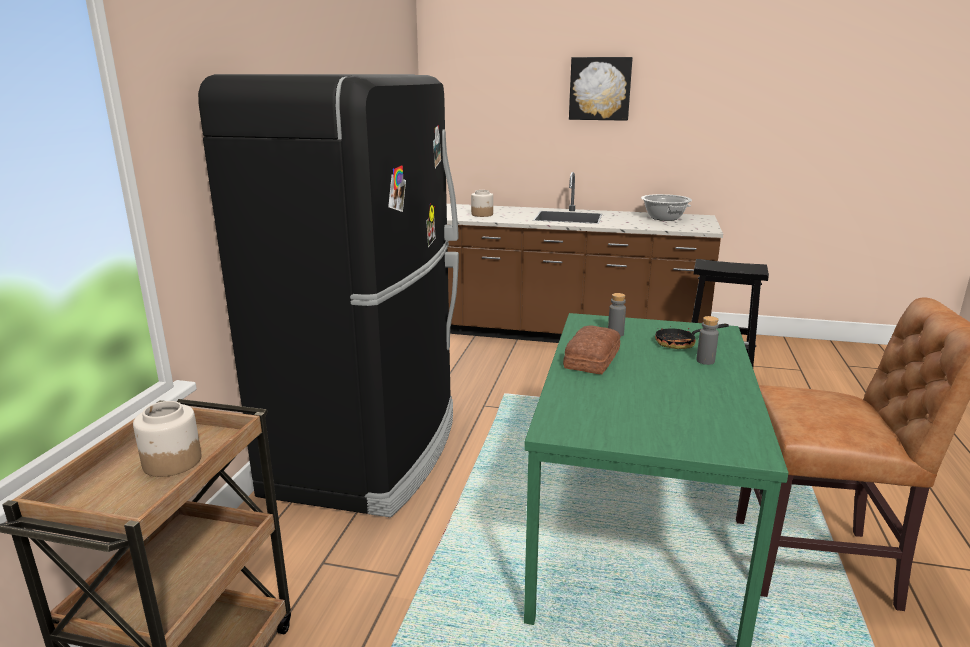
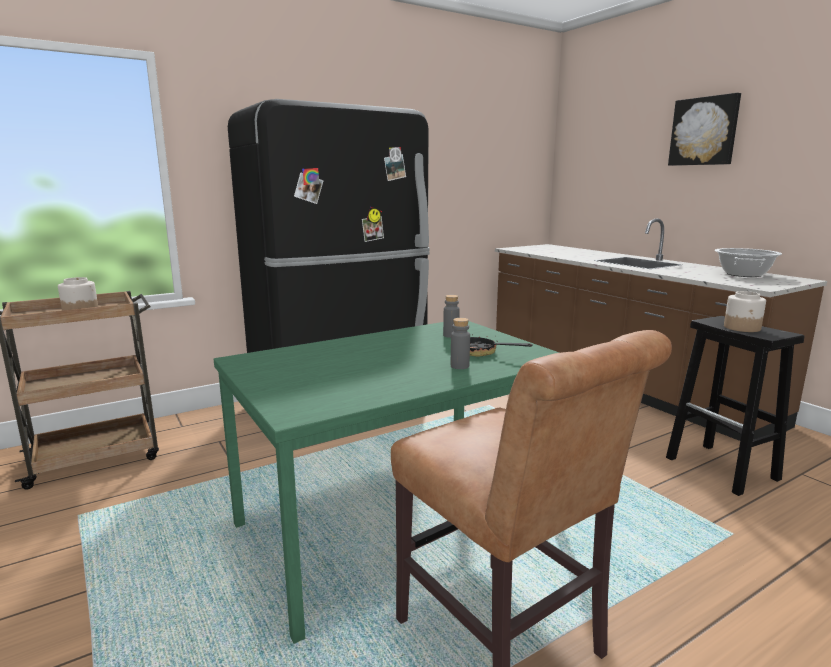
camera: 45 degrees right, 5 degrees down
(482, 214) = (563, 253): jar -> jar (742, 328)
(590, 358) = (383, 341): bread -> none

